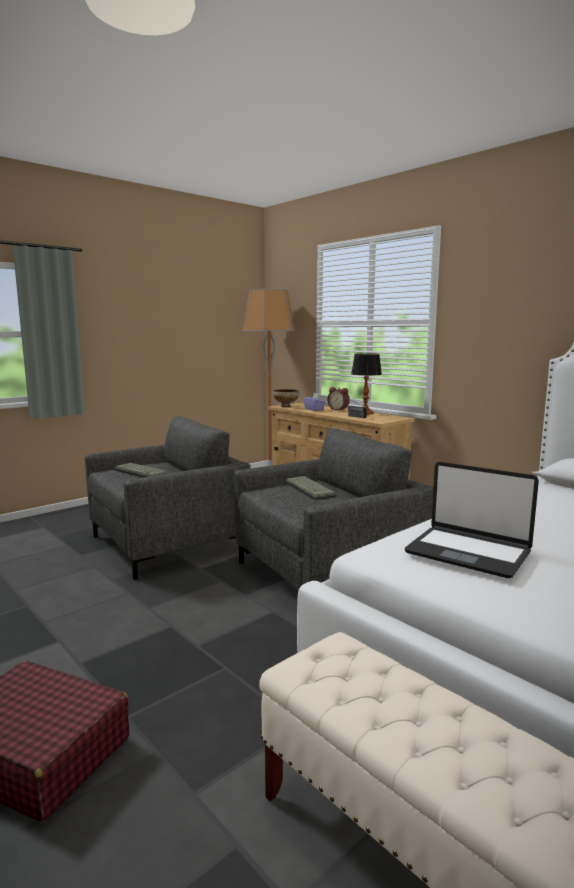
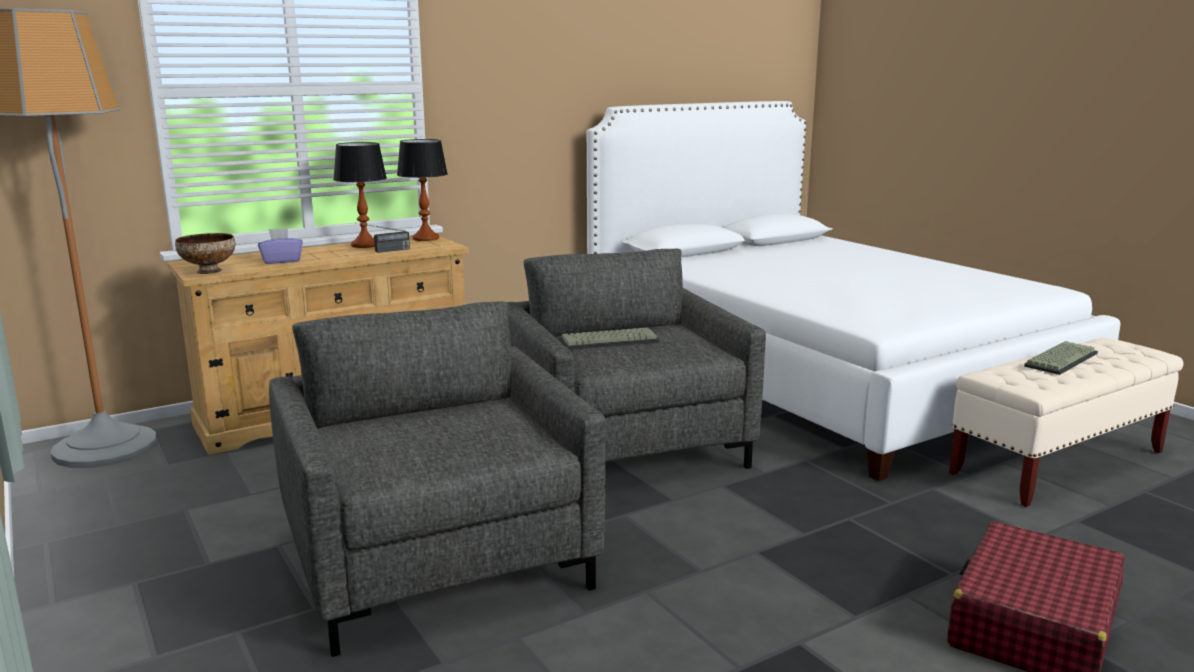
camera: 80 degrees left, 5 degrees up
(142, 472) = (429, 437): keyboard -> keyboard (1060, 359)
(339, 409) = (304, 251): alarm clock -> none
(397, 418) = (425, 238): none -> table lamp
(468, 552) = (872, 301): laptop -> none

